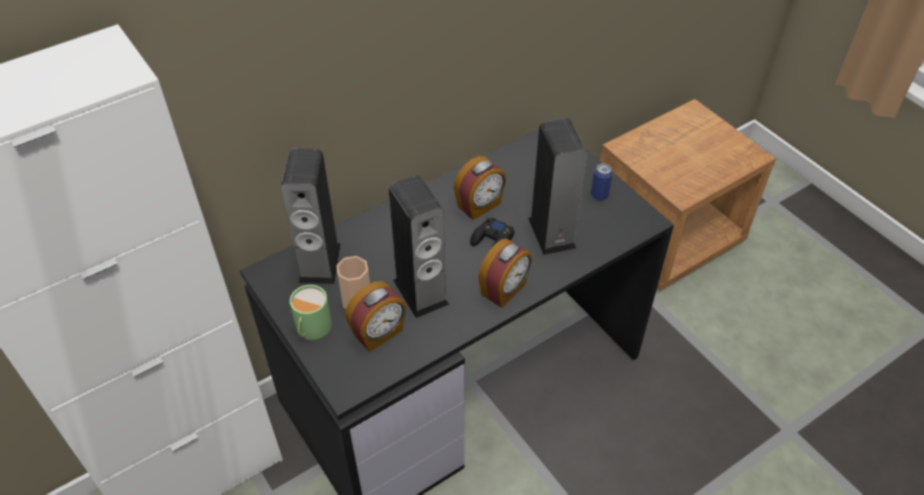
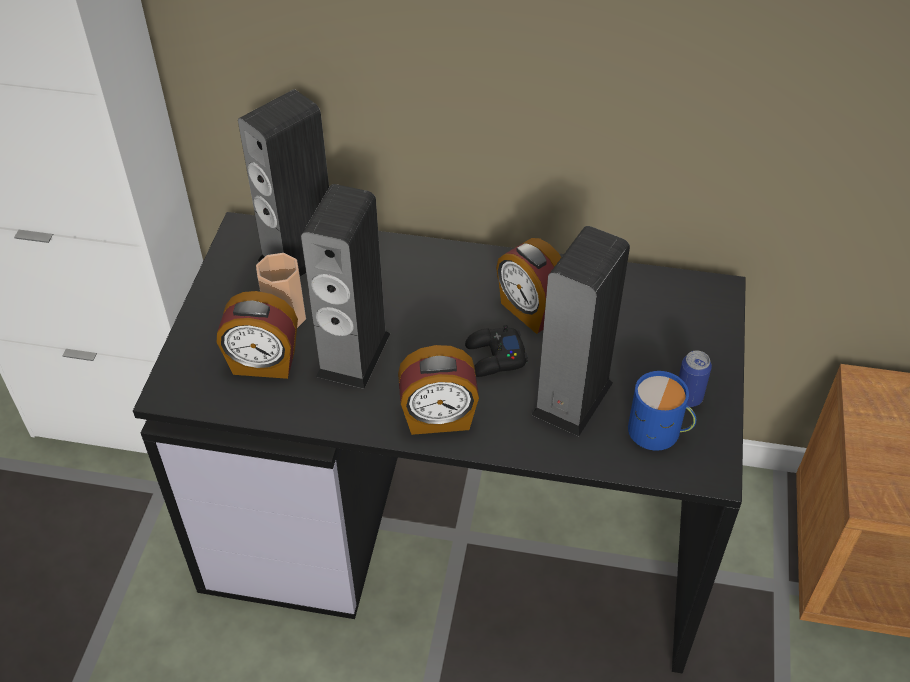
camera: 45 degrees right, 0 degrees up
(311, 328) = (214, 311): green mug -> none
(480, 206) = (530, 311): alarm clock -> alarm clock turned 45 degrees clockwise
(606, 220) = (659, 432): none -> blue mug

